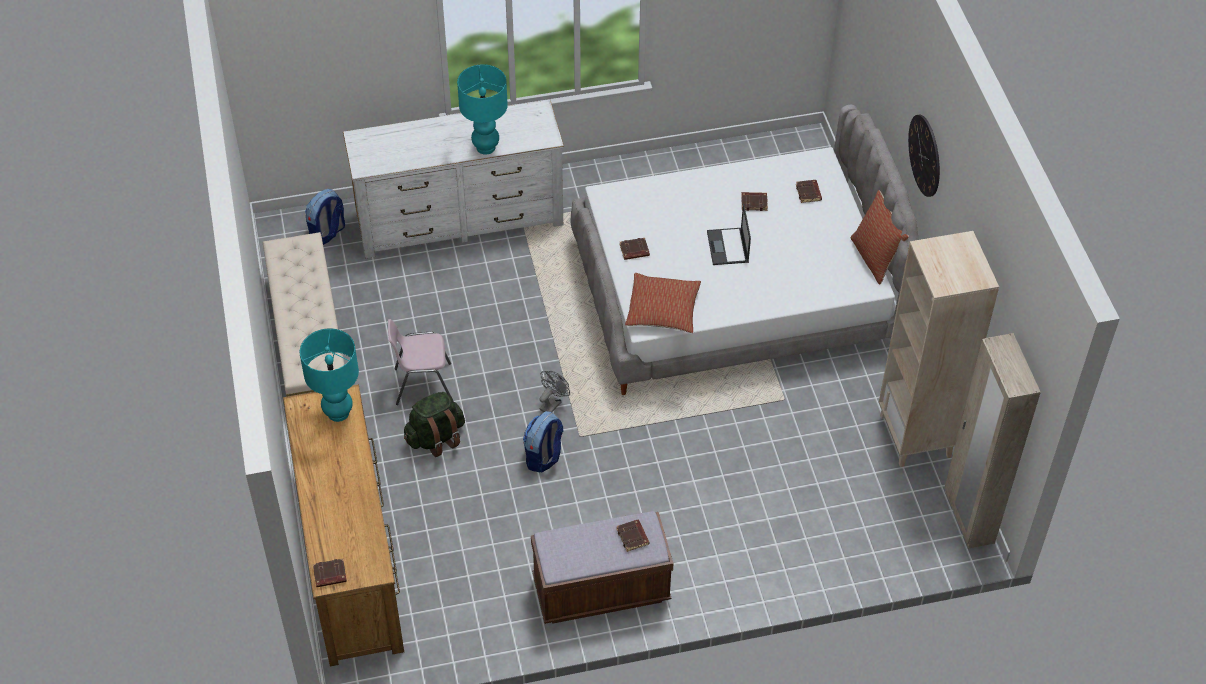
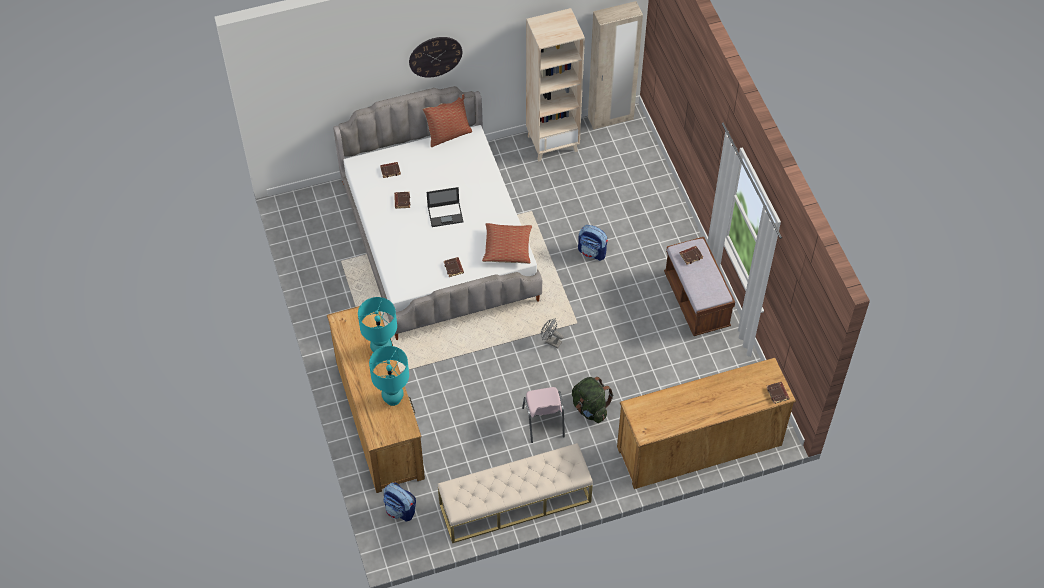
camera: 95 degrees left, 5 degrees up
(338, 412) = (647, 409): turquoise table lamp -> turquoise table lamp (392, 399)
(459, 219) = (379, 419): white dresser -> brown dresser
(544, 457) = (597, 342): backpack -> backpack (592, 252)

